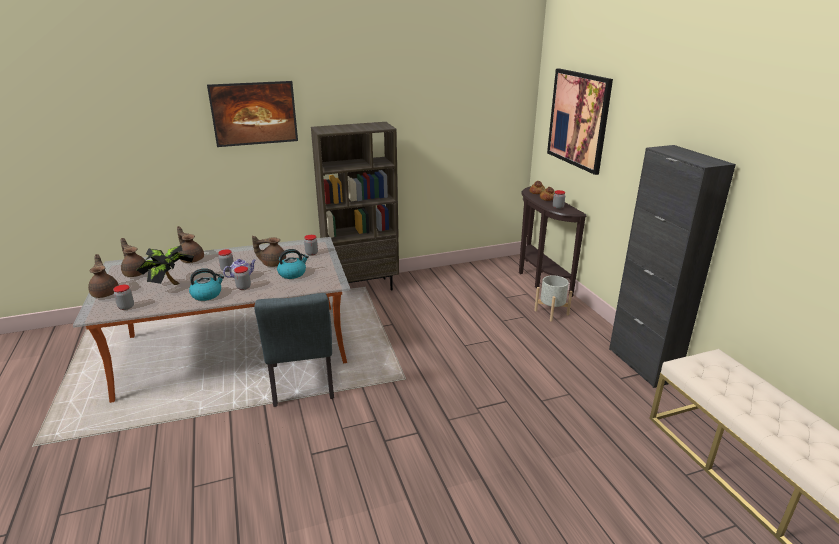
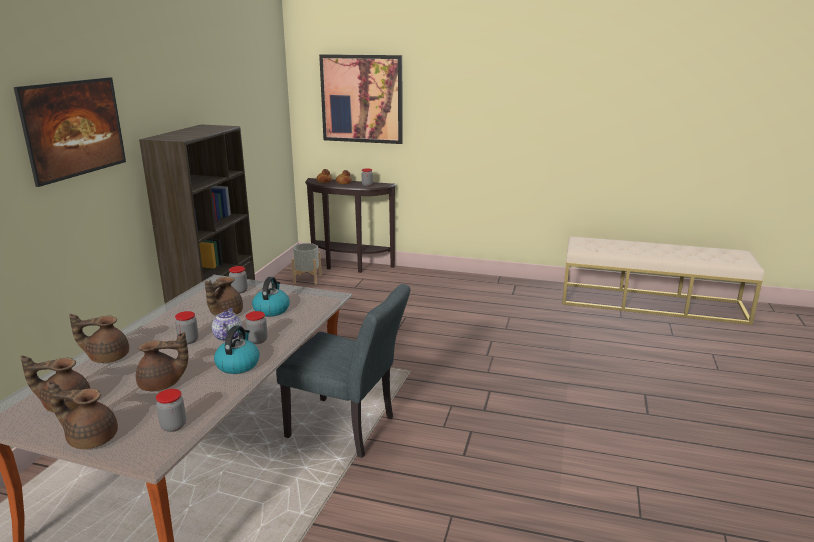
camera: 55 degrees left, 5 degrees down
(169, 285) = (162, 385): potted plant -> brown teapot
(551, 312) = (403, 281): grey planter -> grey planter (307, 279)
(642, 364) = (506, 282): black cabinet -> none

